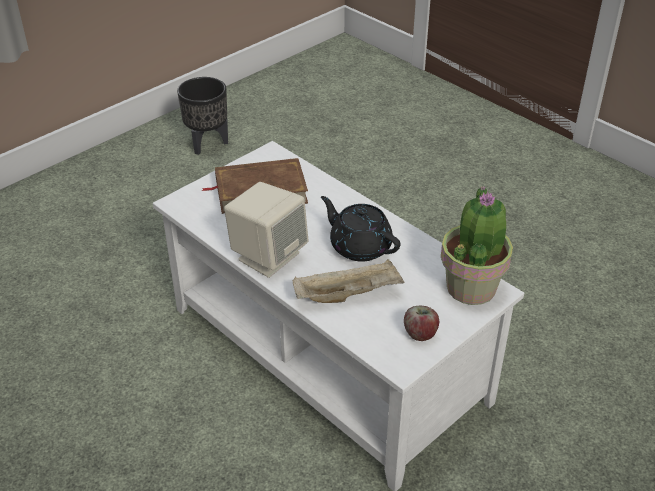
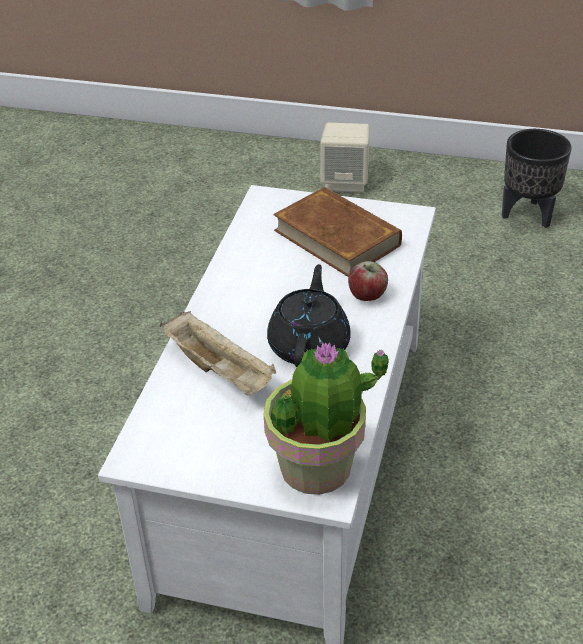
camera: 60 degrees right, 0 degrees up
(268, 256) = (234, 289): beige speaker -> beige speaker (345, 182)
(420, 334) = (197, 453): apple -> apple (368, 295)

